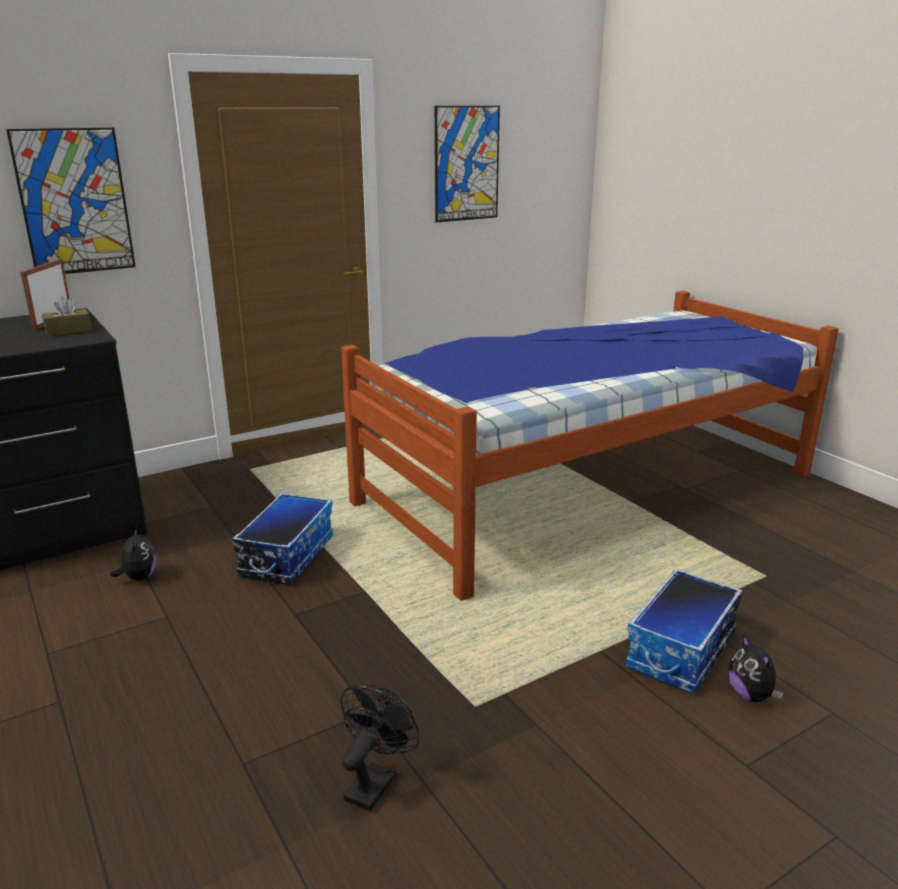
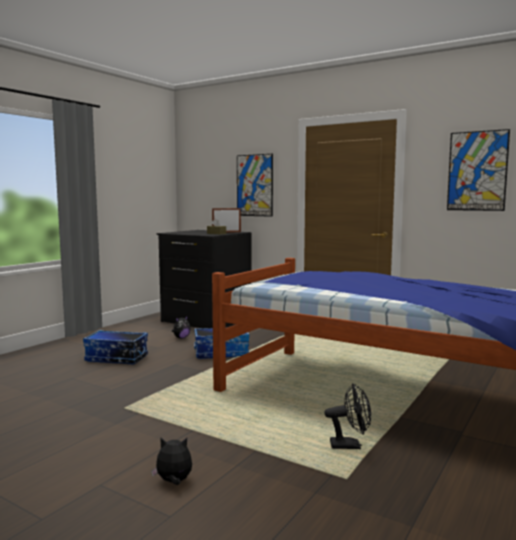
camera: 65 degrees right, 15 degrees down
(375, 781) = (65, 399): black fan -> black fan (350, 445)
(682, 651) = (209, 454): storage box -> storage box (116, 358)
(750, 695) = (174, 482): plush toy -> plush toy turned 45 degrees clockwise

